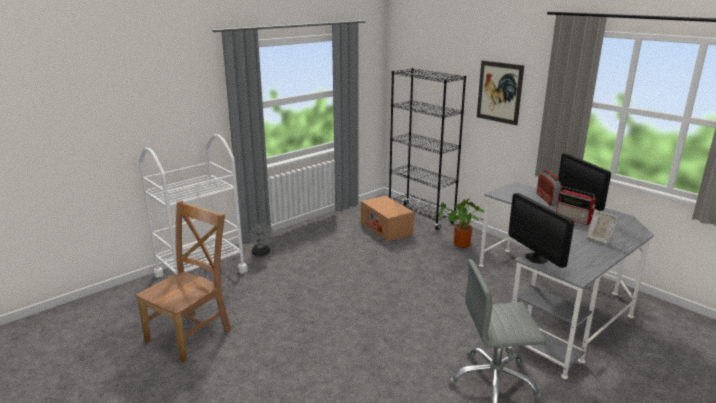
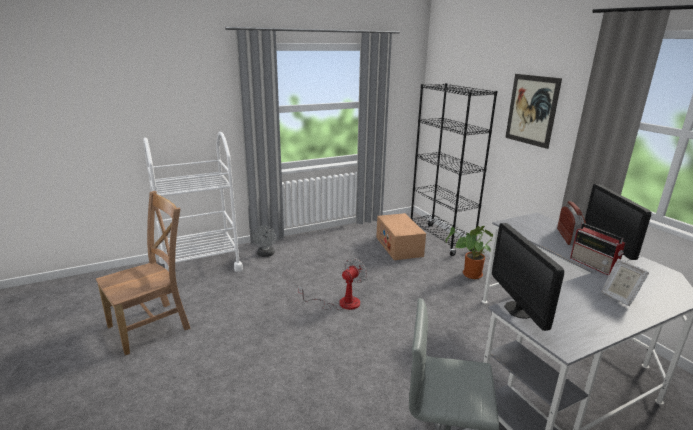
camera: 15 degrees right, 0 degrees up
(359, 286) = (341, 303): none -> fan

